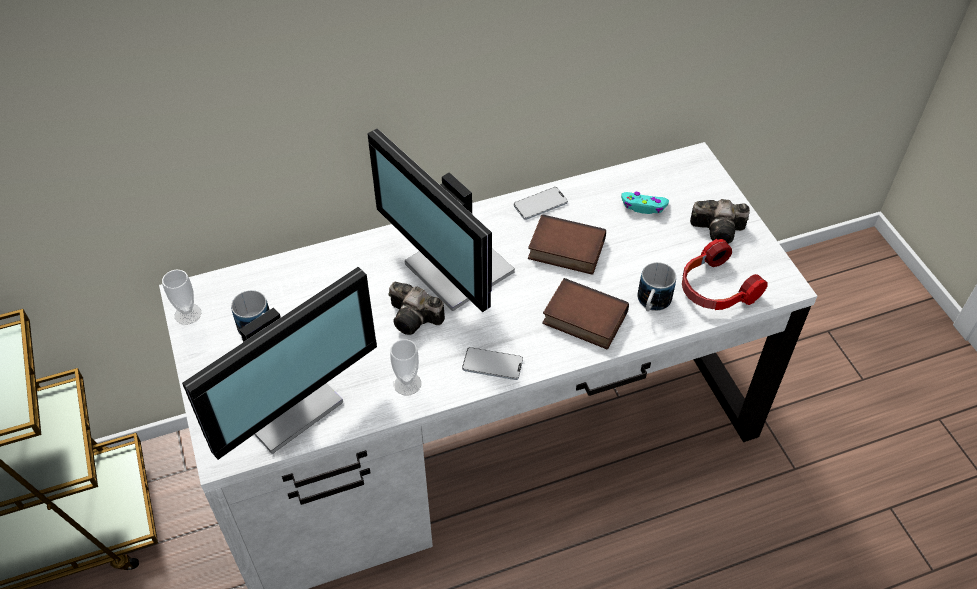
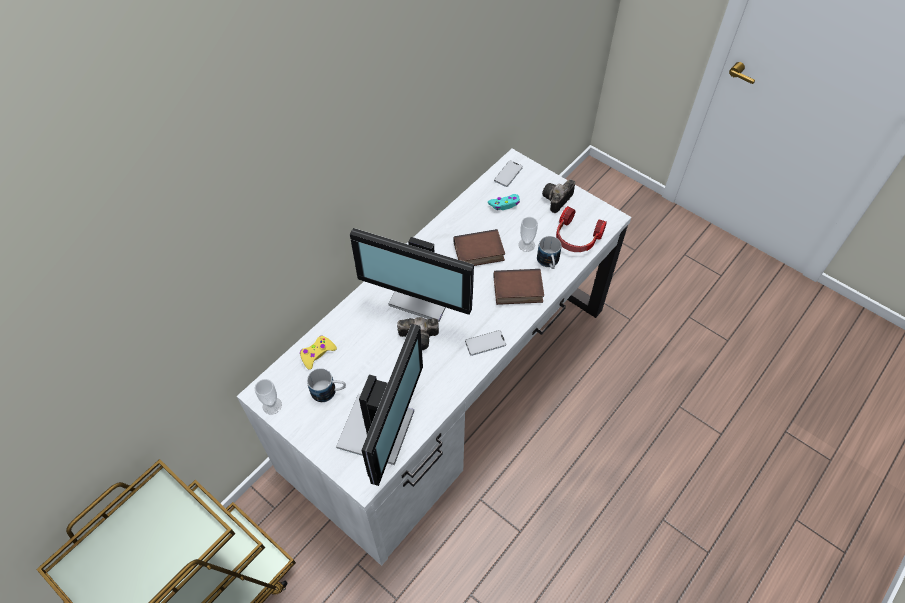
camera: 30 degrees left, 5 degrees up
(280, 280) = (317, 354): none -> yellow game controller
(407, 384) = (444, 380): cup -> cup (526, 245)
(540, 204) = (444, 229): phone -> phone (508, 174)
(720, 230) = (556, 200): camera -> camera turned 150 degrees clockwise

